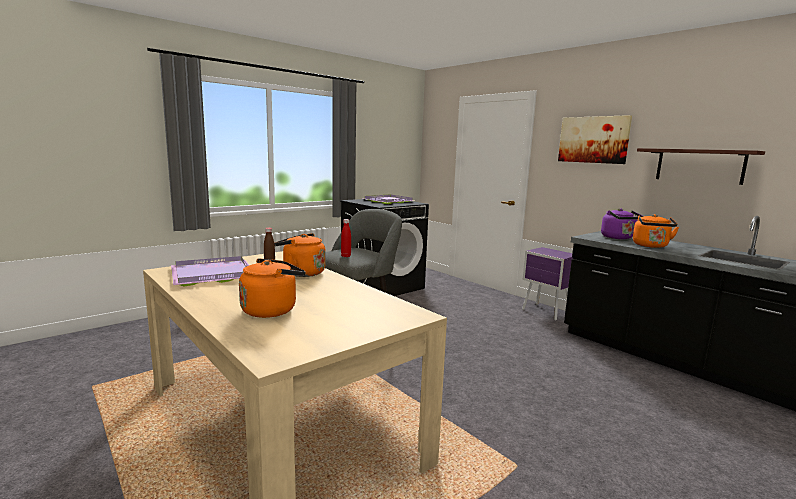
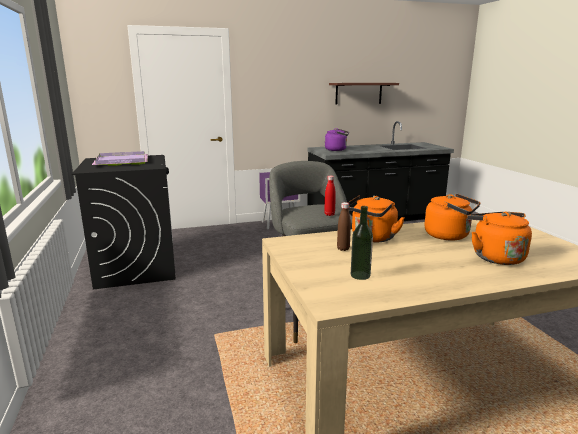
camera: 65 degrees left, 5 degrees up
(214, 273) = (360, 275): purple tray -> bottle
(593, 139) = (288, 76): picture -> none
(651, 246) = (365, 150): orange kettle -> orange kettle (449, 236)

